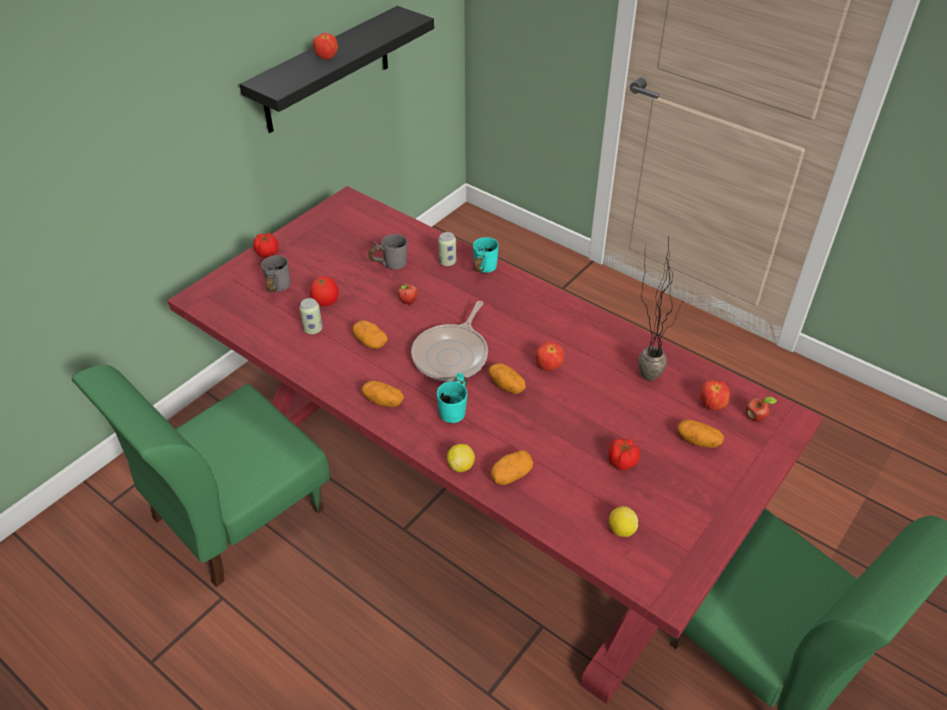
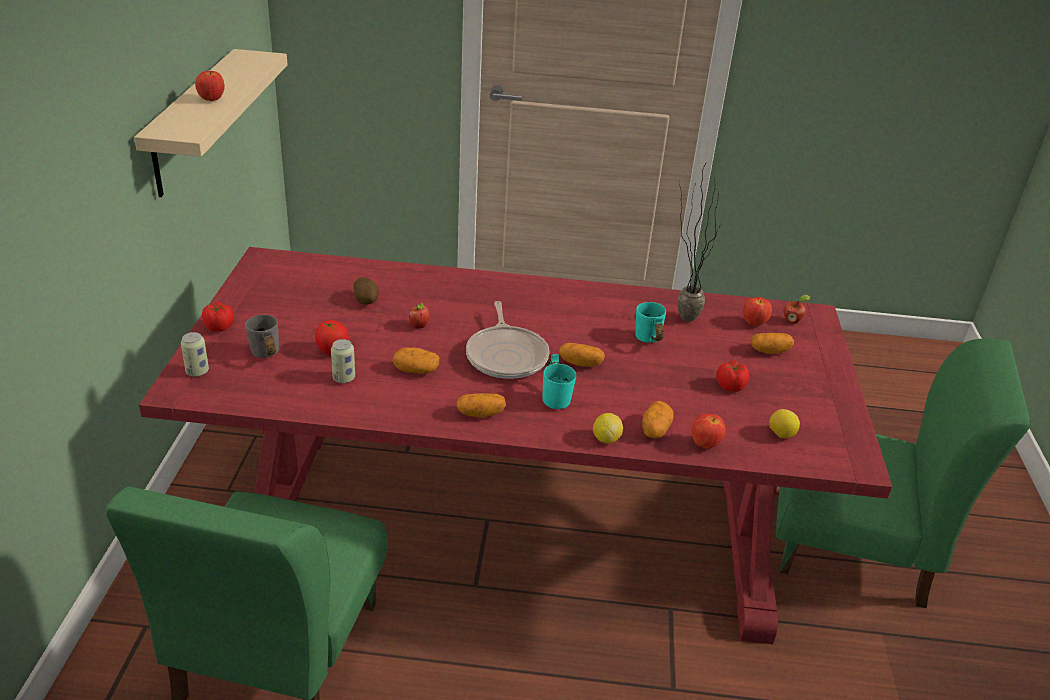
camera: 35 degrees left, 10 degrees down
(327, 70) = (194, 122): black shelf -> beige shelf
(389, 264) = (366, 300): grey mug -> potato
(447, 262) = (423, 283): can -> can (197, 371)
(481, 270) = (462, 281): turquoise mug -> turquoise mug (646, 341)
(548, 367) = (601, 337): apple -> apple (705, 444)

